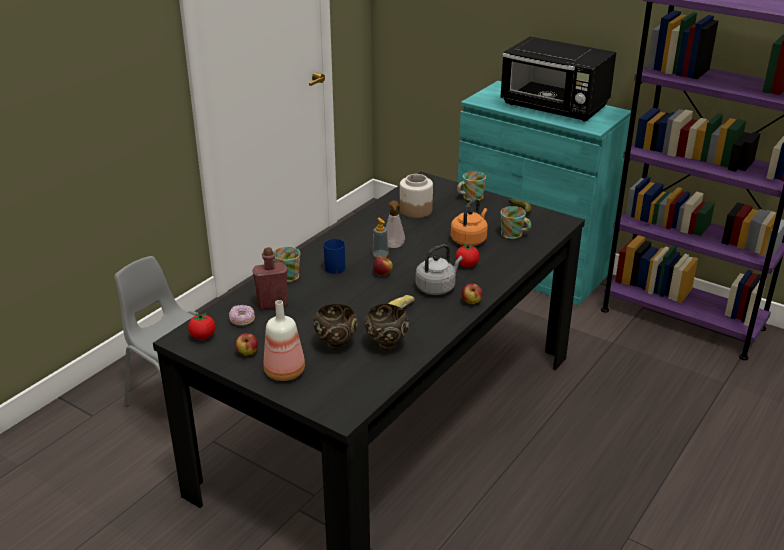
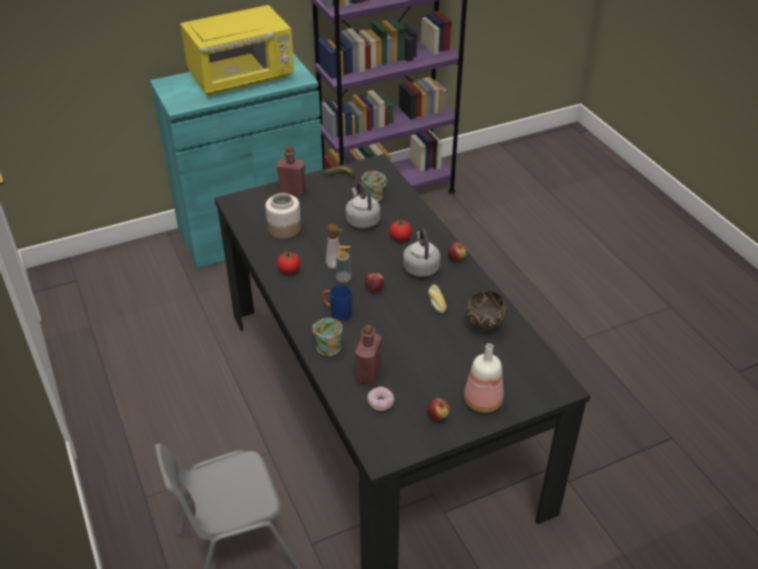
camera: 60 degrees left, 10 degrees up
(203, 336) = (388, 439): tomato -> tomato (289, 270)
(336, 344) = (463, 355): brown bowl -> none
(469, 239) = (362, 220): orange kettle -> grey kettle
(470, 197) = (292, 191): mug -> red bottle
(555, 107) = (243, 78): black microwave -> yellow microwave

